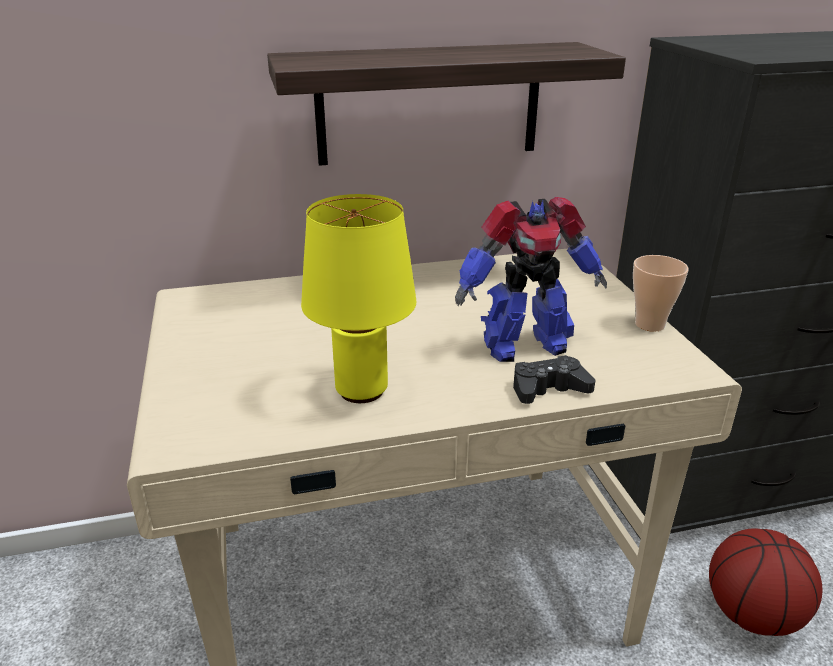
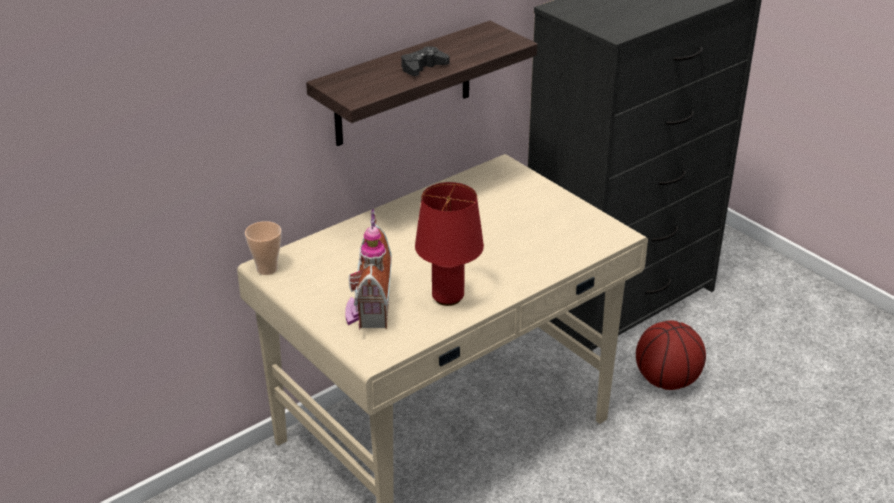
camera: 25 degrees left, 5 degrees up
(238, 379) = (368, 311): none -> toy house
(363, 390) = (448, 297): yellow table lamp -> red table lamp
(522, 345) = (517, 243): toy robot -> none
(548, 389) = (549, 267): black game controller -> black game controller (423, 67)
(649, 324) = (581, 209): cup -> cup (267, 269)

